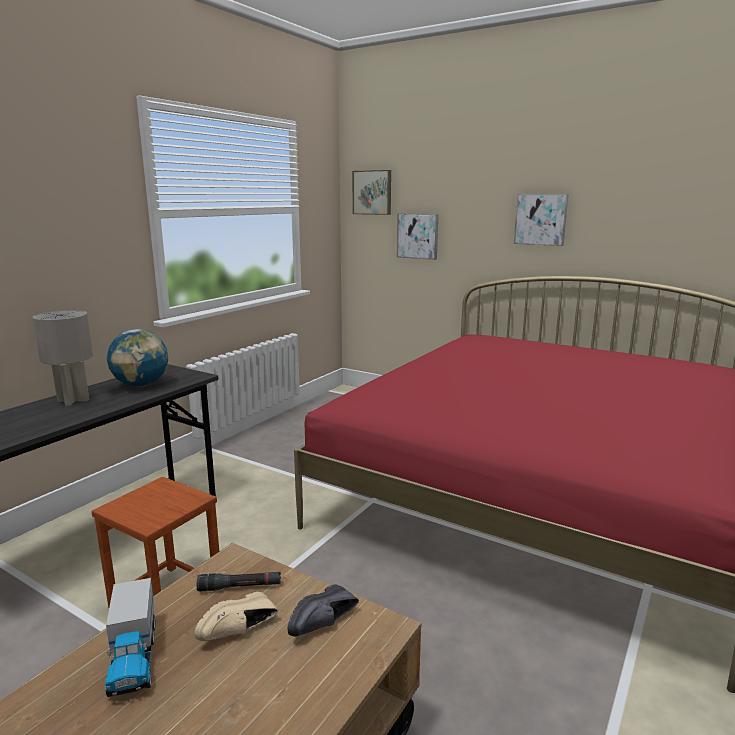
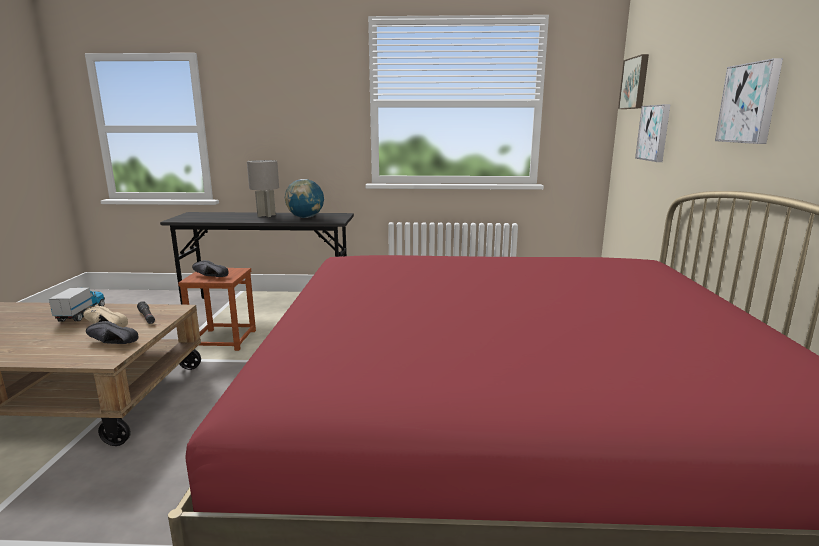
camera: 60 degrees right, 0 degrees up
(133, 658) = (82, 314): toy truck -> toy truck turned 135 degrees clockwise
(160, 509) = (208, 277): none -> black shoe

